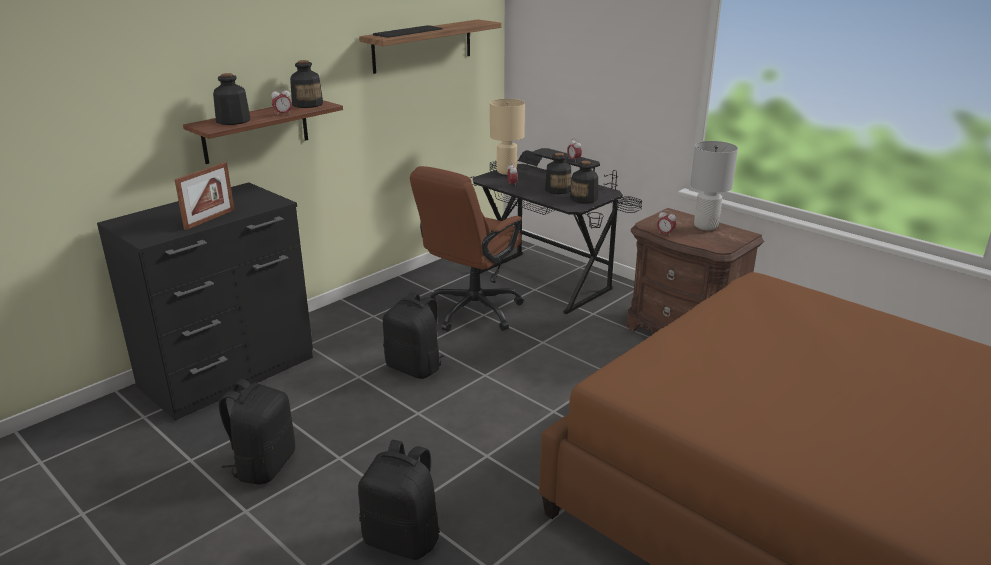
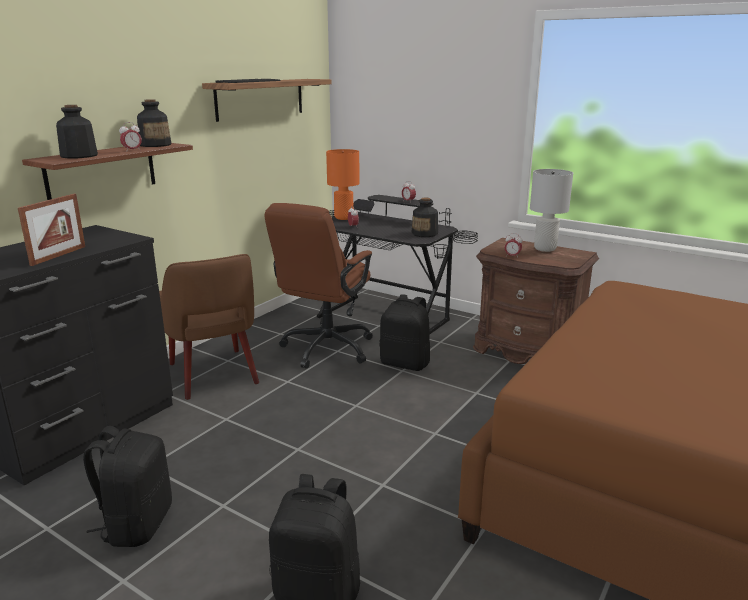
camera: 10 degrees left, 5 degrees down
(357, 330) = (214, 374): none -> brown armchair
(415, 367) = (283, 405): black backpack -> black backpack (405, 363)
(507, 173) = (344, 219): beige table lamp -> orange table lamp
(558, 189) = (397, 228): bottle -> none

